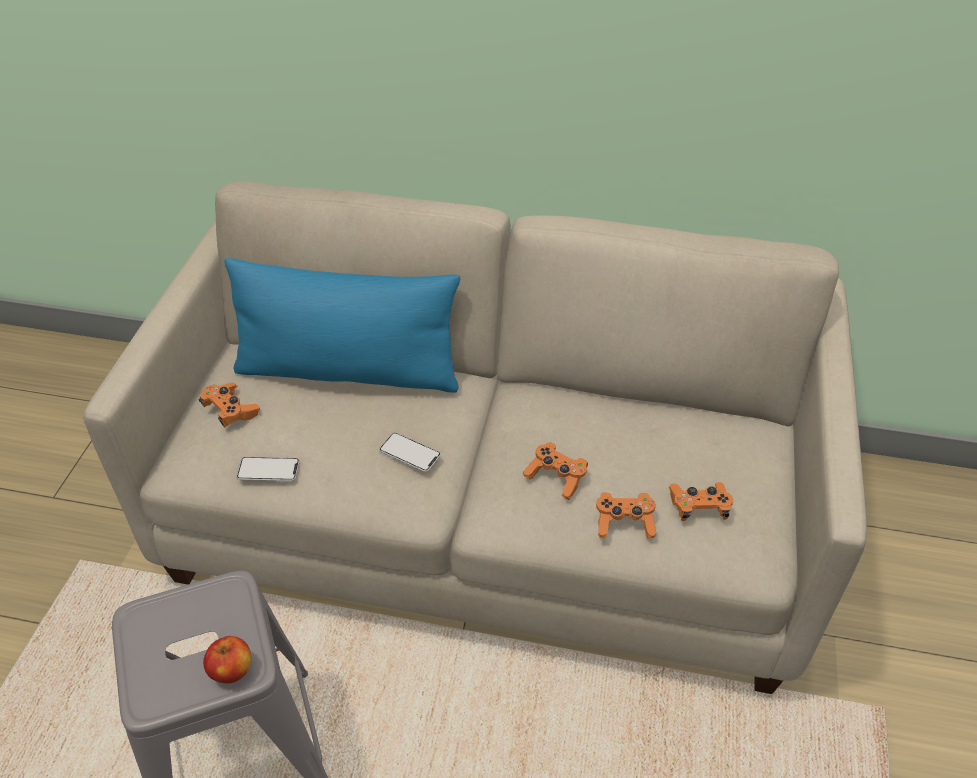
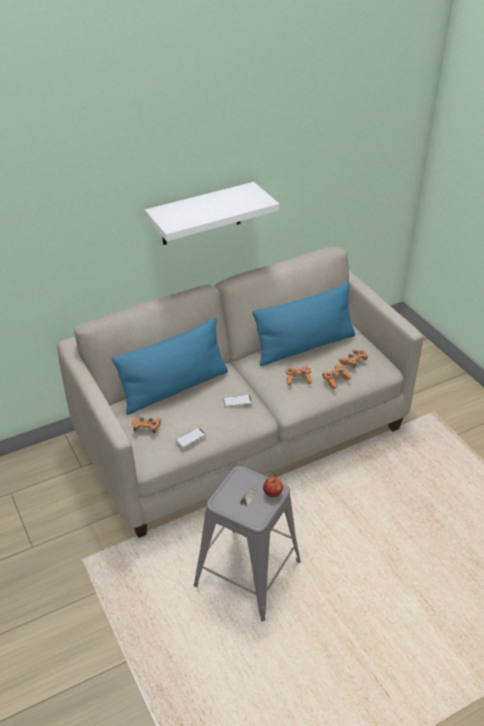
camera: 40 degrees left, 5 degrees down
(536, 62) = (201, 214): none -> white shelf
(641, 423) = (304, 346): none -> blue pillow

